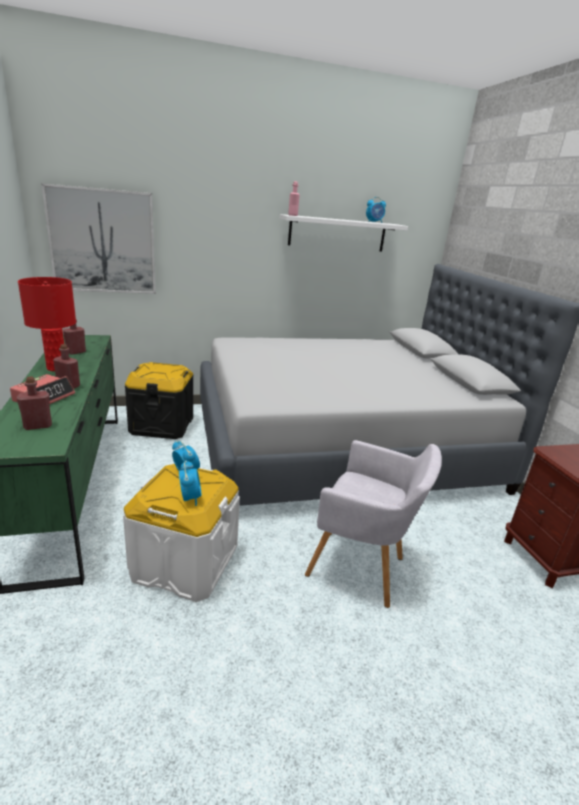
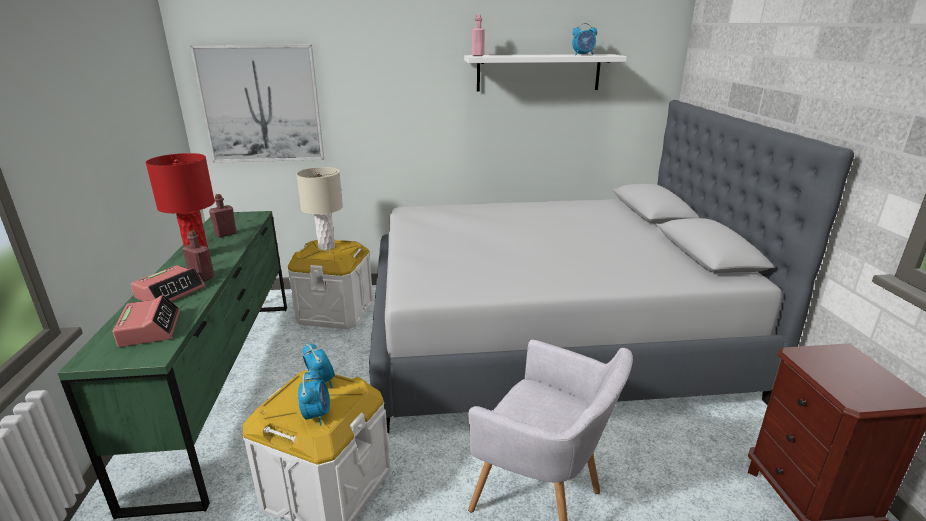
camera: 10 degrees right, 0 degrees up
(38, 426) = (150, 329): red bottle -> alarm clock
(158, 369) = (327, 247): none -> beige table lamp
(162, 425) = (335, 312): black storage box -> white storage box

